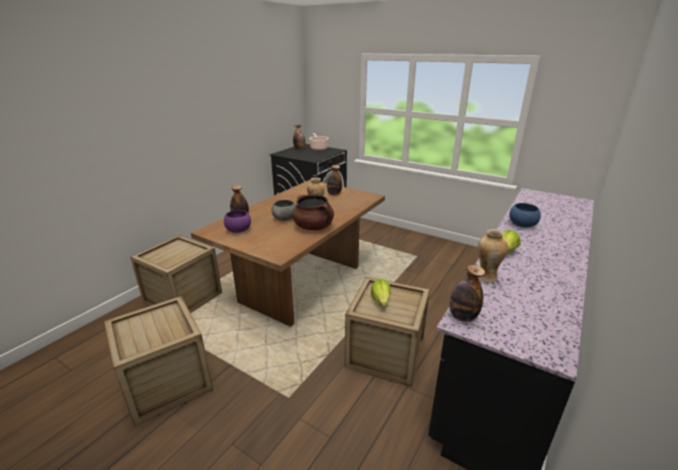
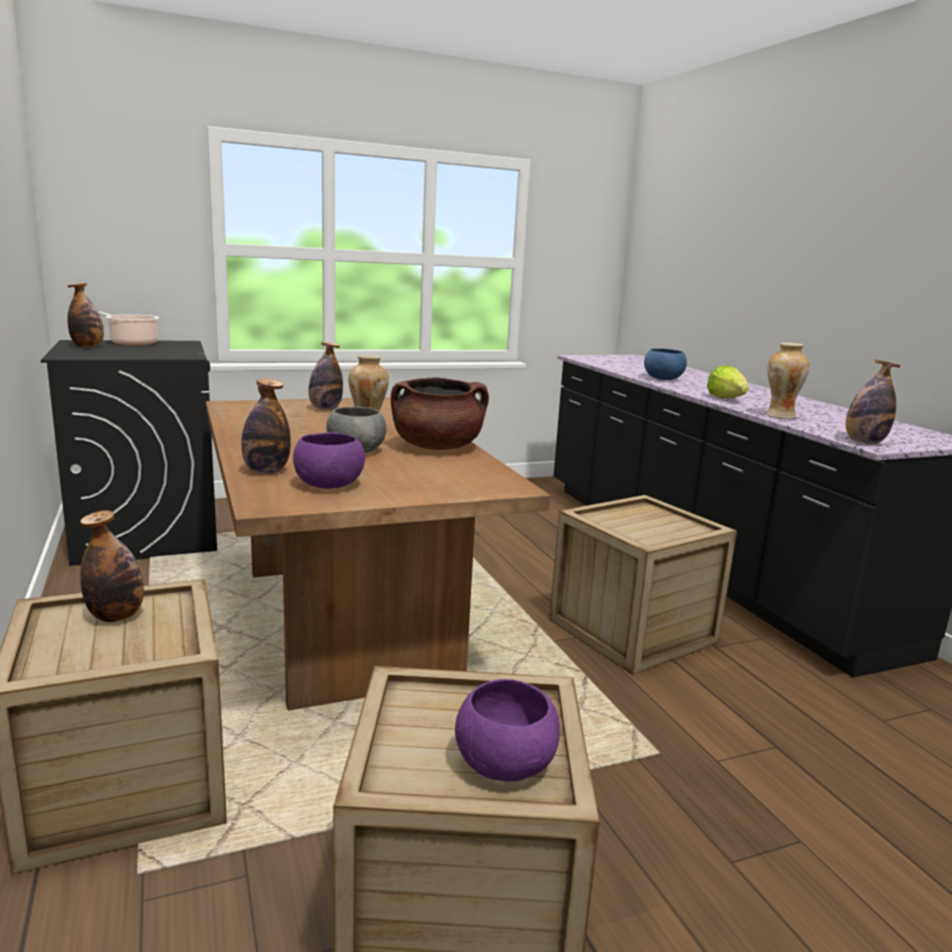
camera: 55 degrees left, 10 degrees down
(139, 340) = (504, 764): none -> purple bowl
(182, 249) = (116, 616): none -> bottle
(381, 301) = (635, 525): lettuce -> none

